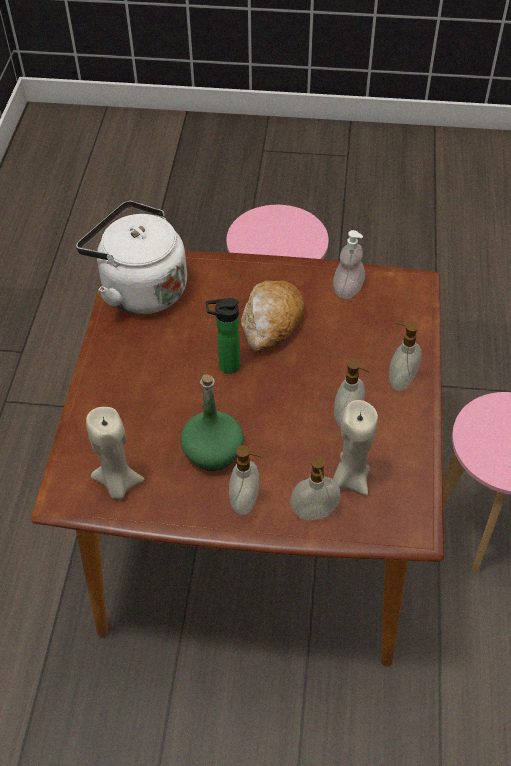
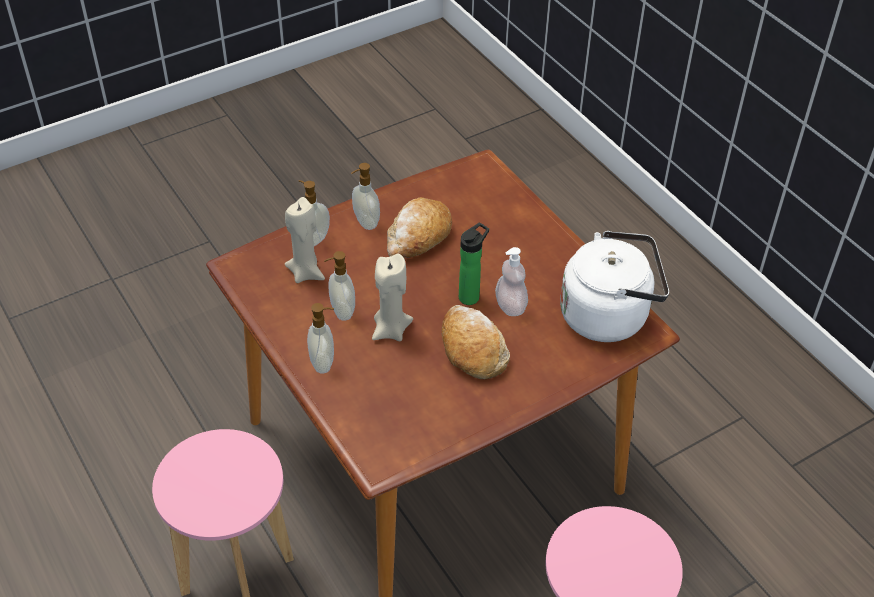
camera: 140 degrees right, 5 degrees down
(118, 483) = (459, 188): beige candle -> beige candle (390, 330)
(213, 451) = (418, 237): green bottle -> bread
(347, 289) = (437, 419): soap dispenser -> soap dispenser (510, 306)

